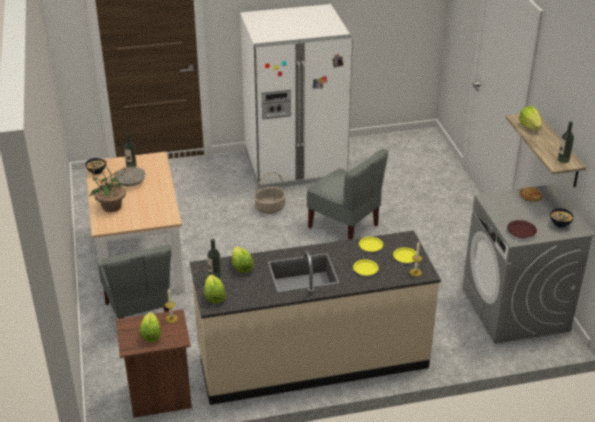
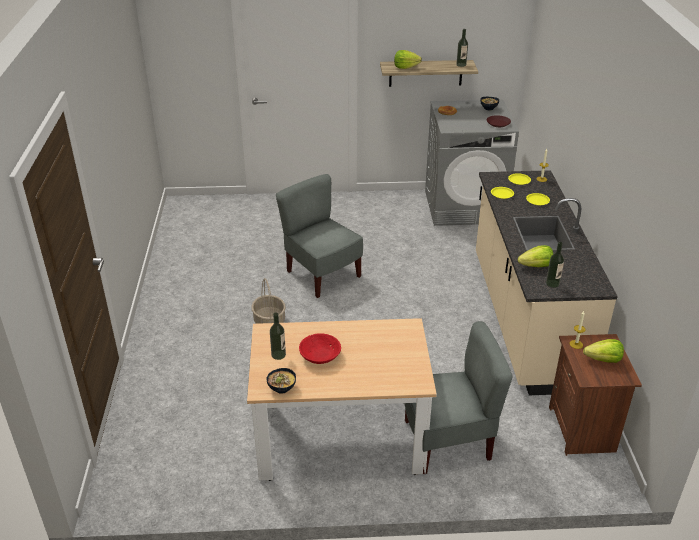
camera: 80 degrees left, 0 degrees up
(111, 207) = (374, 375): potted plant -> none
(130, 182) = (320, 356): grey bowl -> red bowl
(214, 296) = (586, 286): lettuce -> none
(295, 166) = (191, 294): white fridge -> none
(344, 226) = (322, 275): grey chair -> grey chair turned 90 degrees counterclockwise

